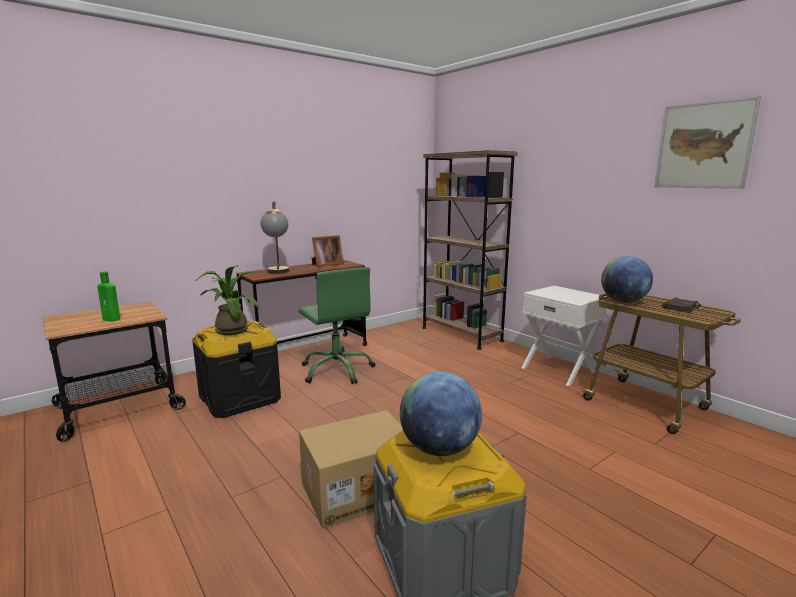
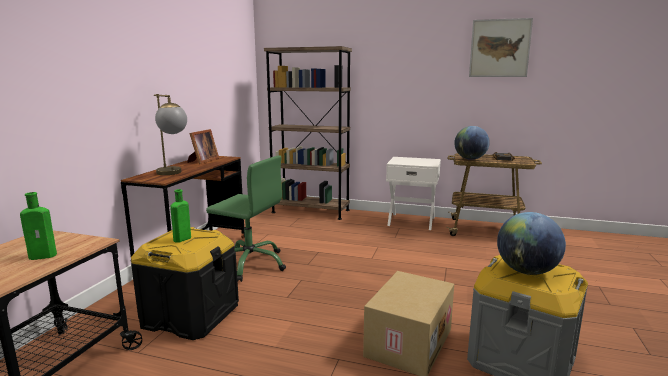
camera: 35 degrees left, 0 degrees up
(231, 329) = (181, 239): potted plant -> green bottle

